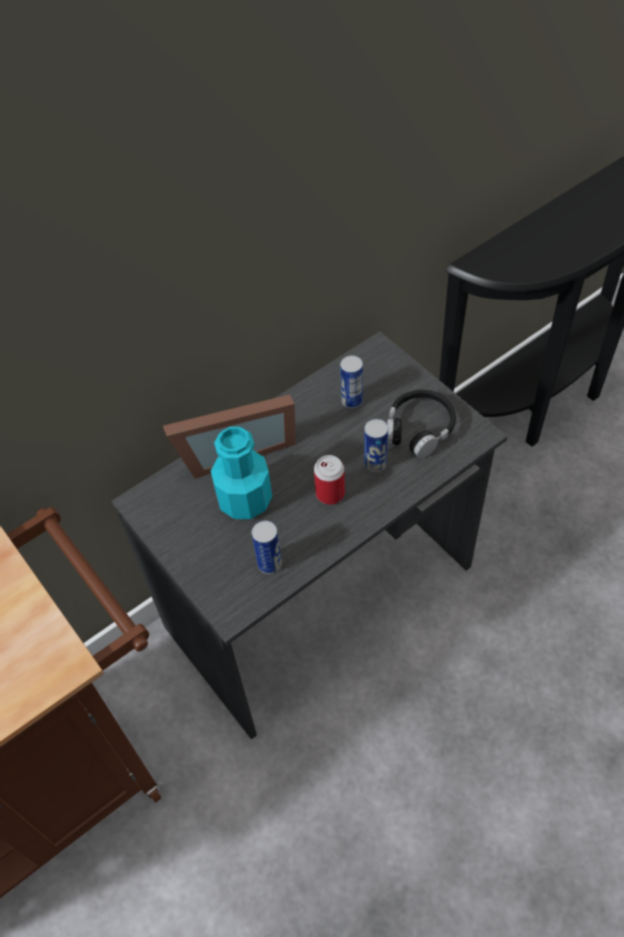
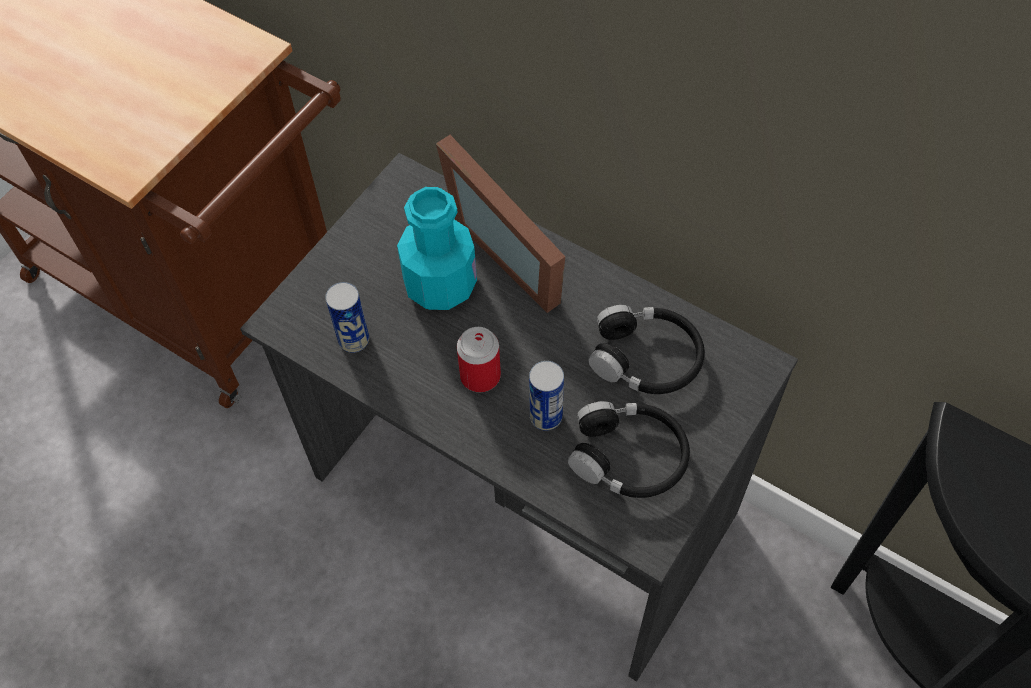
camera: 70 degrees right, 5 degrees up
(352, 401) = (646, 358): can -> black headphones

